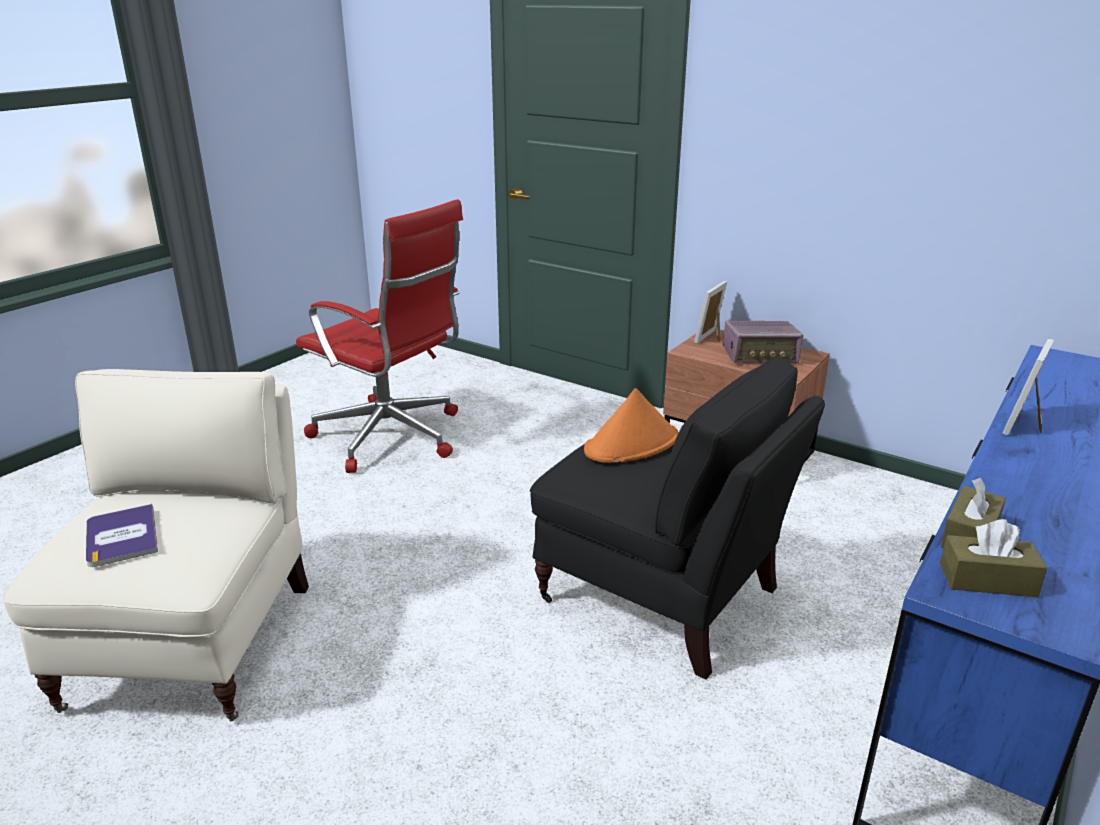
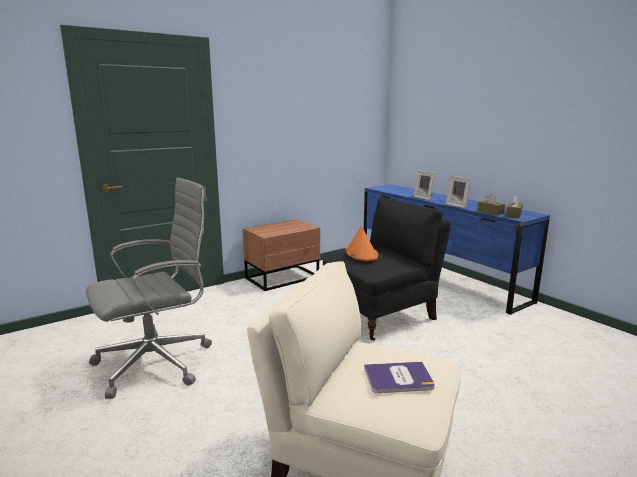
camera: 70 degrees left, 10 degrees down
(391, 437) = (158, 362): red office chair -> grey office chair
(712, 338) = (258, 229): picture frame -> picture frame (458, 205)
(760, 356) = (287, 227): radio -> none

